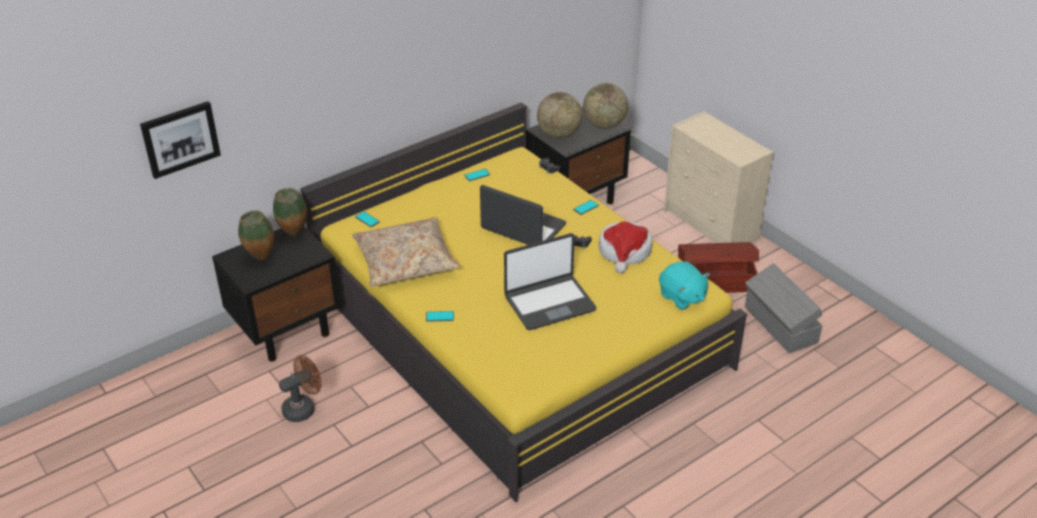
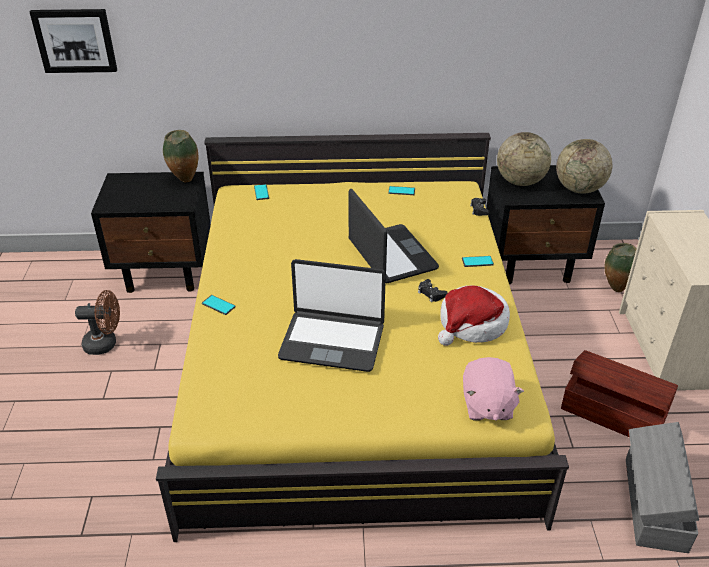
camera: 35 degrees right, 0 degrees up
(260, 259) = (137, 190): vase -> vase (615, 289)
(406, 261) = (249, 241): beige pillow -> none
(682, 297) = (487, 405): turquoise plush toy -> pink plush toy

